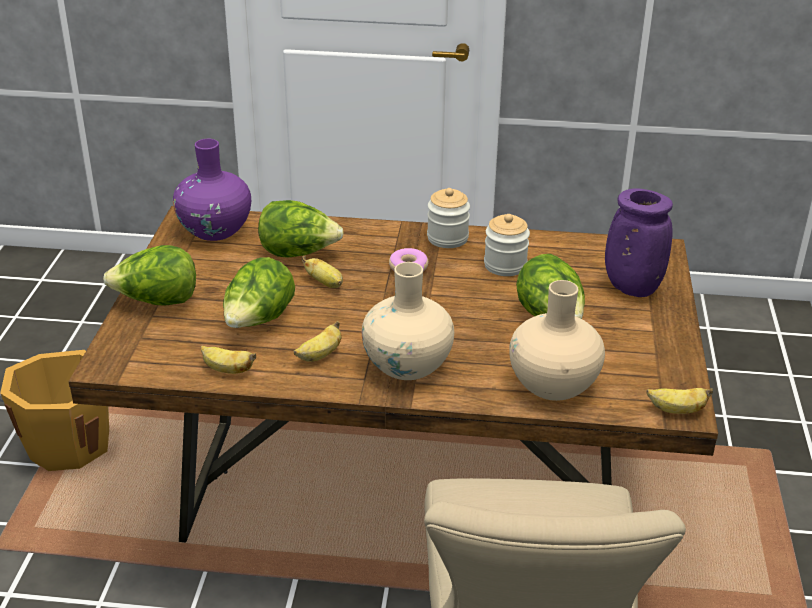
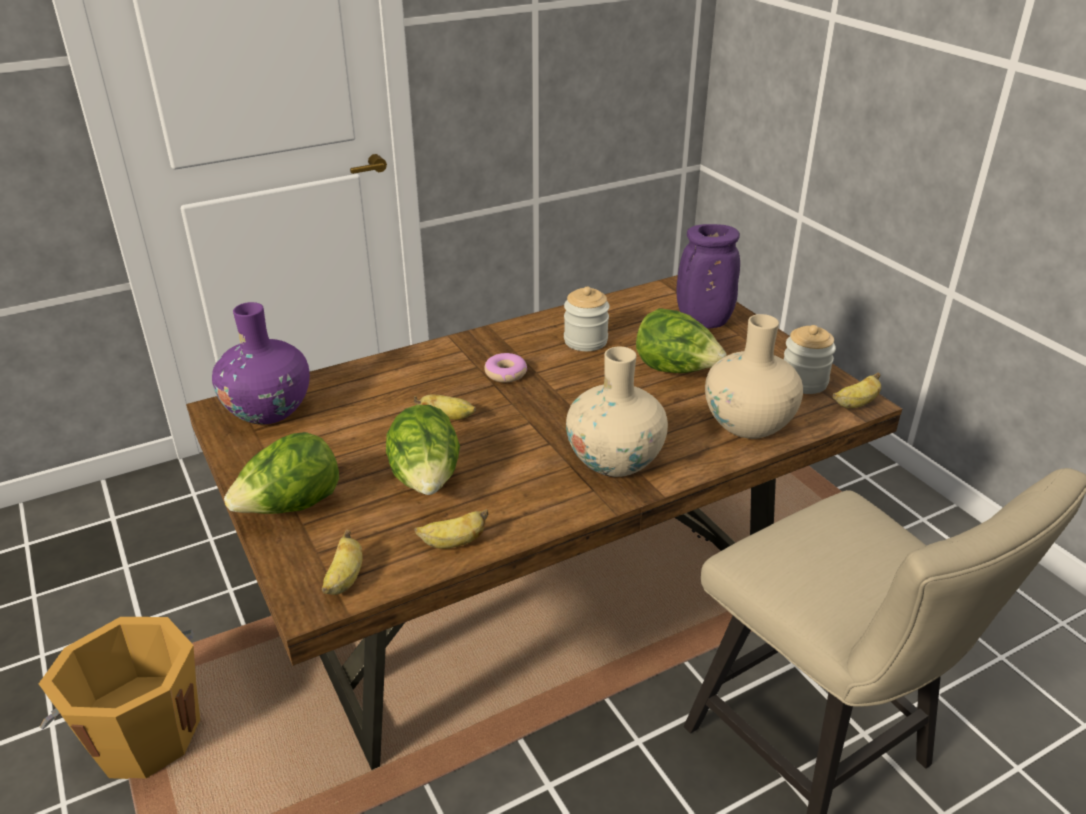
camera: 35 degrees left, 0 degrees up
(298, 253) = (385, 400): lettuce -> none
(320, 355) = (526, 487): banana -> banana (345, 580)
(447, 238) = (508, 336): jar -> jar (803, 382)

